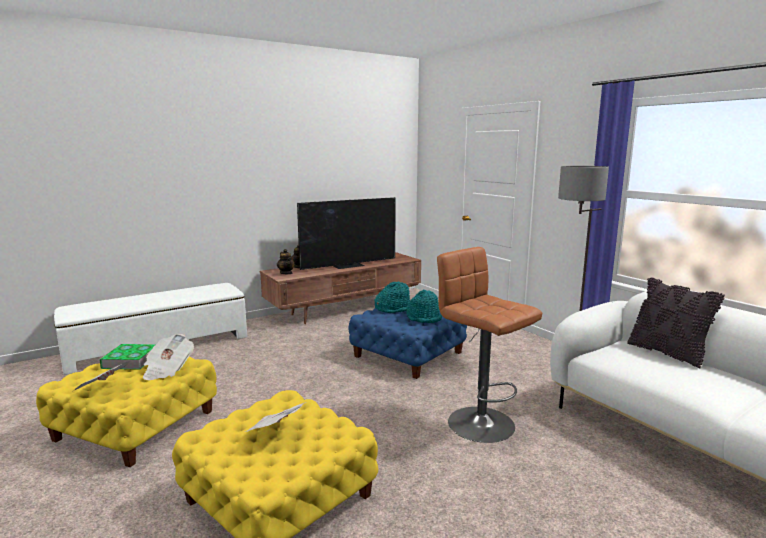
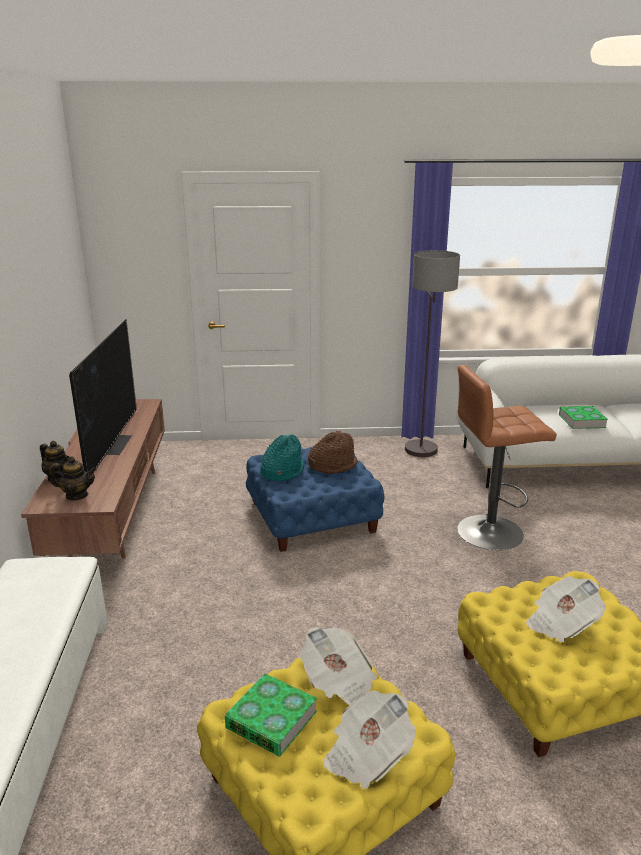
camera: 60 degrees left, 10 degrees up
(424, 318) = (332, 465): turquoise hat -> brown hat
(667, 353) = (534, 406): black pillow -> none
(684, 380) = (582, 421): none -> book

